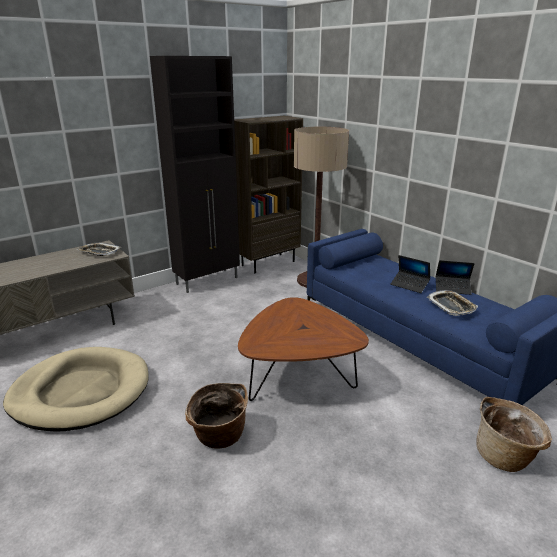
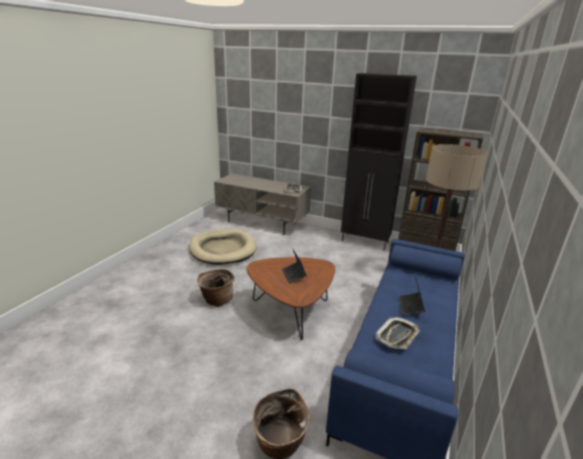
camera: 60 degrees right, 0 degrees up
(452, 288) = (437, 333): laptop -> laptop (293, 275)

